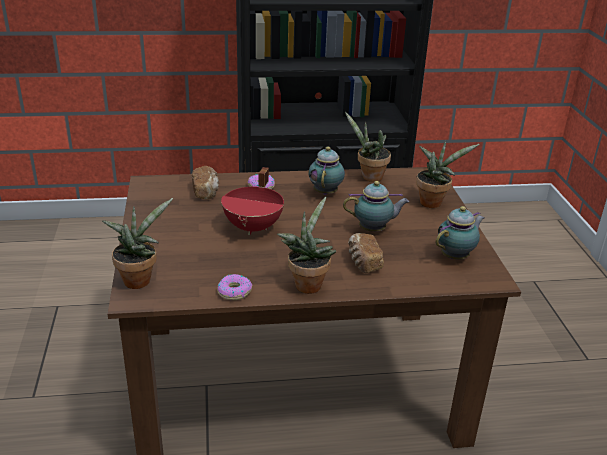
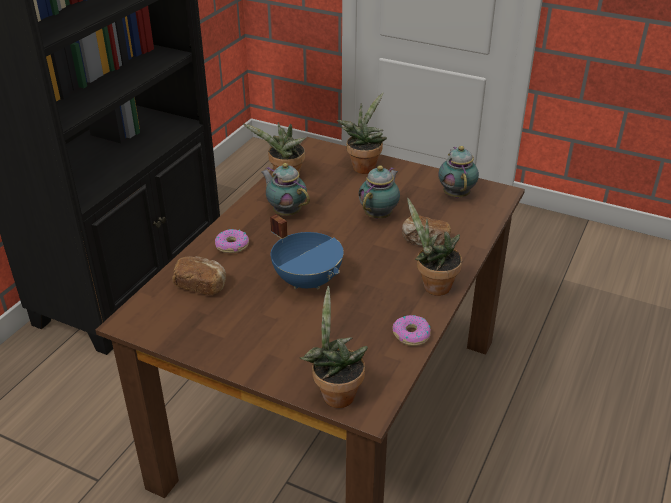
camera: 55 degrees left, 5 degrees up
(254, 227) = (308, 280): red cooking pot -> blue cooking pot

